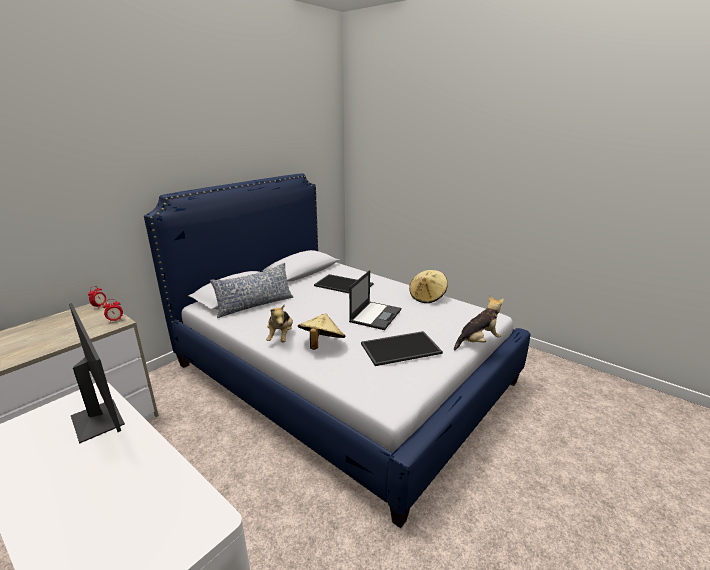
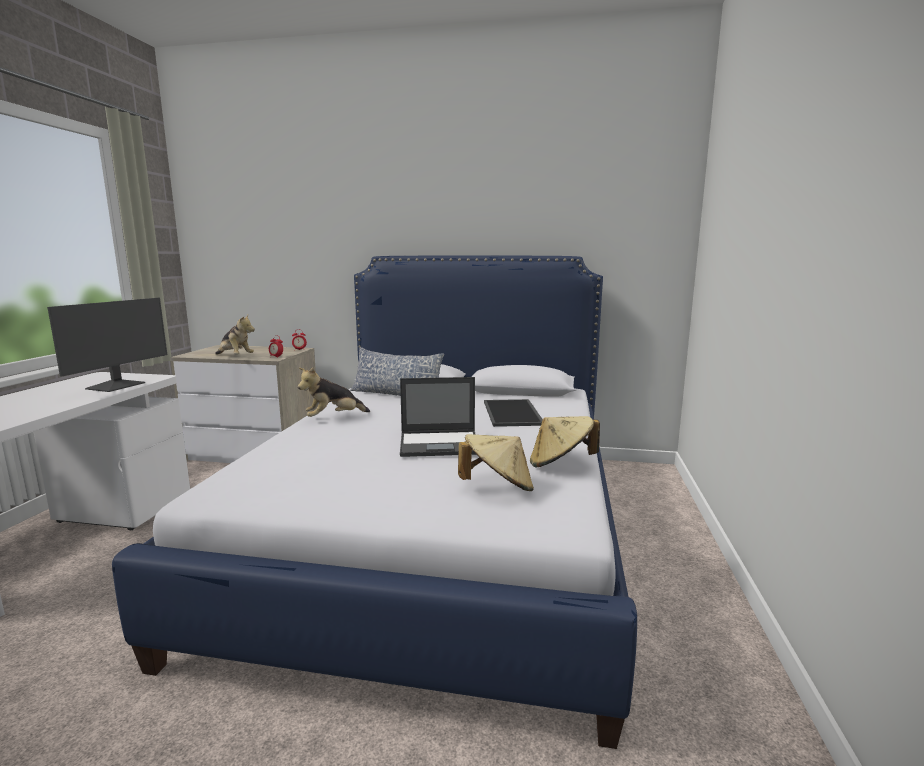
camera: 60 degrees right, 10 degrees down
(321, 345) = (326, 435): beige hat -> beige hat (497, 487)
(401, 347) = (352, 473): tray -> none
(477, 342) = (437, 529): plush toy -> plush toy (235, 357)

